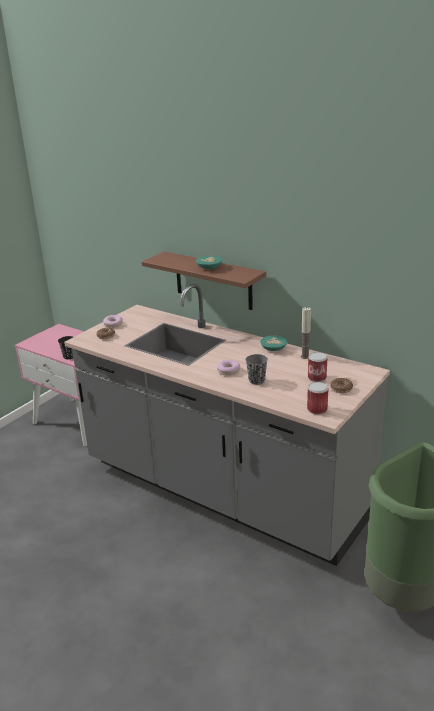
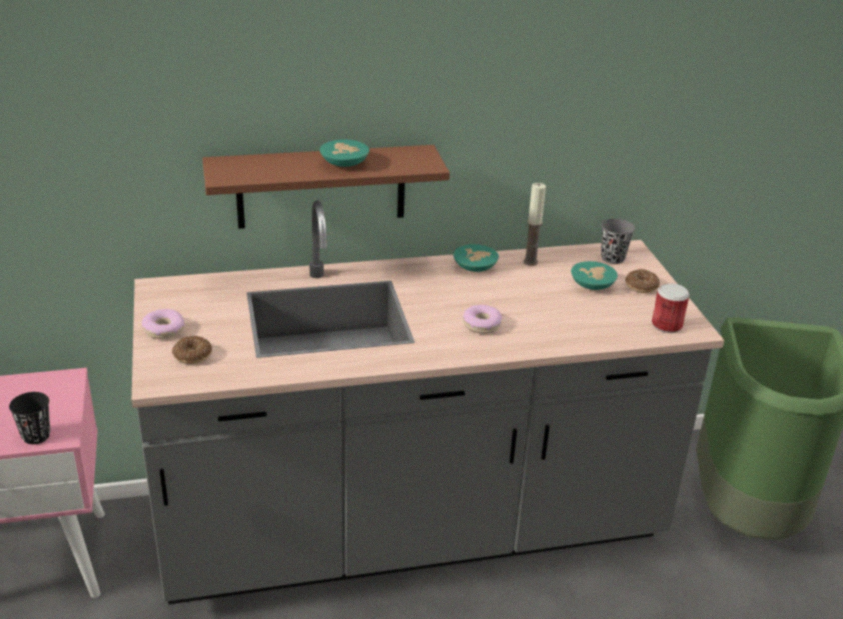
camera: 50 degrees left, 5 degrees up
(256, 381) = (539, 321): grey cup -> grey cup (612, 258)
(317, 377) = (593, 284): can -> turquoise bowl

